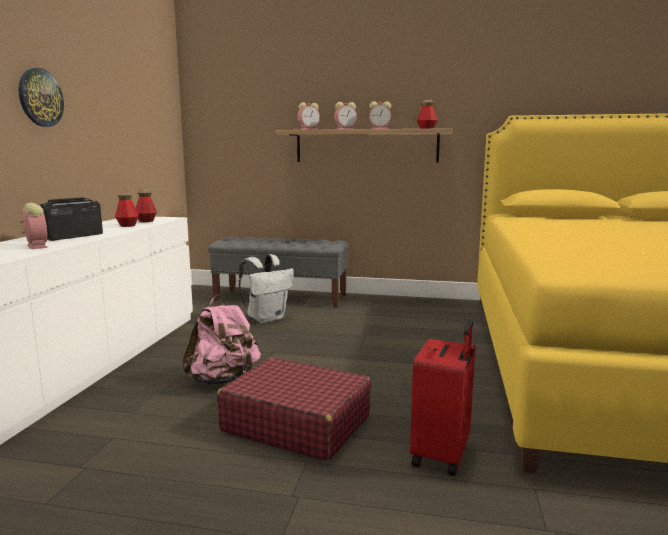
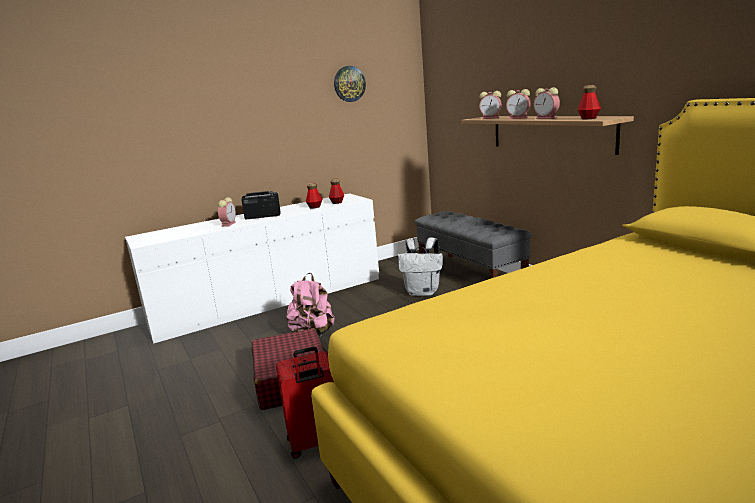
camera: 50 degrees right, 5 degrees up
(40, 97) = (265, 121): wall clock -> wall clock (349, 84)

